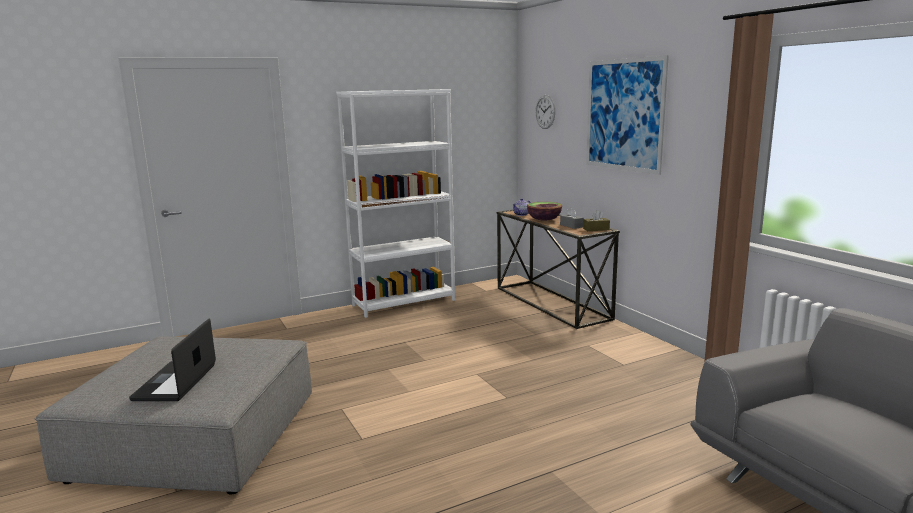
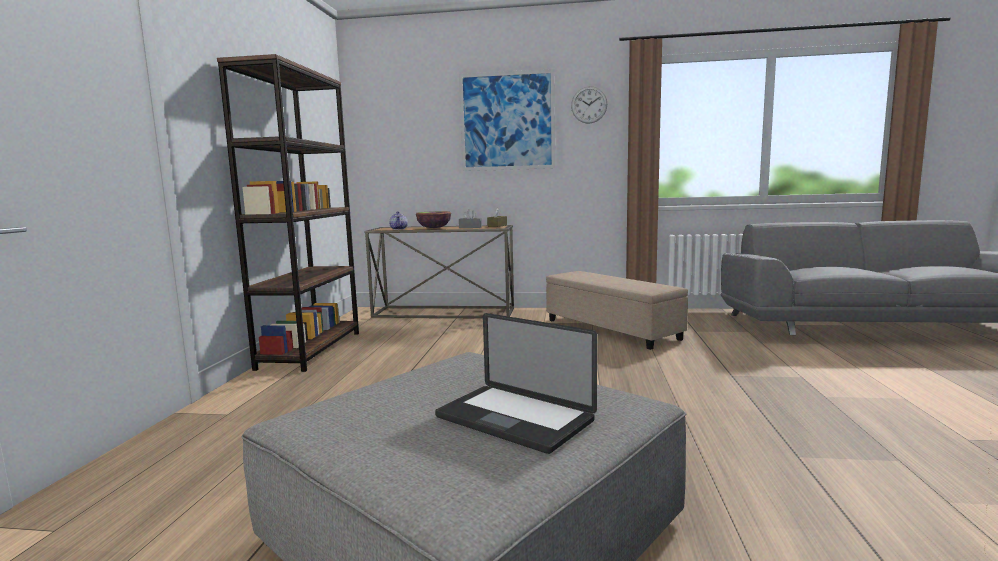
camera: 55 degrees left, 5 degrees down
(404, 303) = (311, 350): white bookcase -> brown bookcase
(545, 112) = (393, 125): wall clock -> wall clock (589, 105)
(617, 379) = (611, 329): none -> beige ottoman

